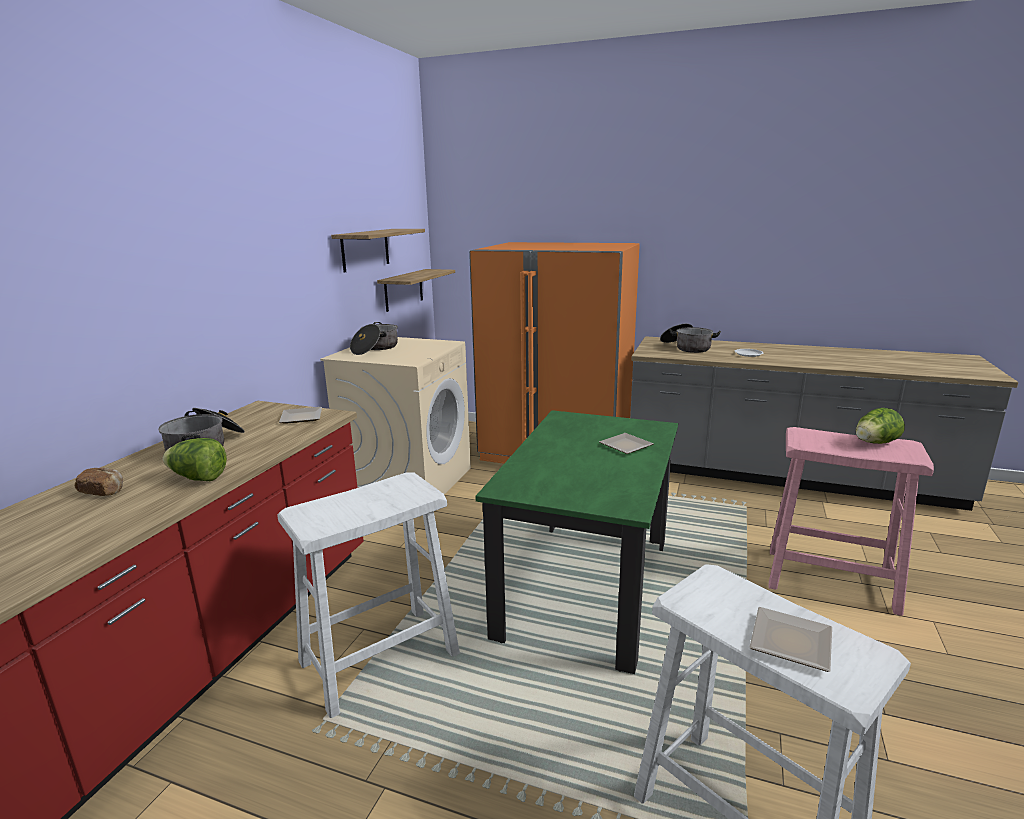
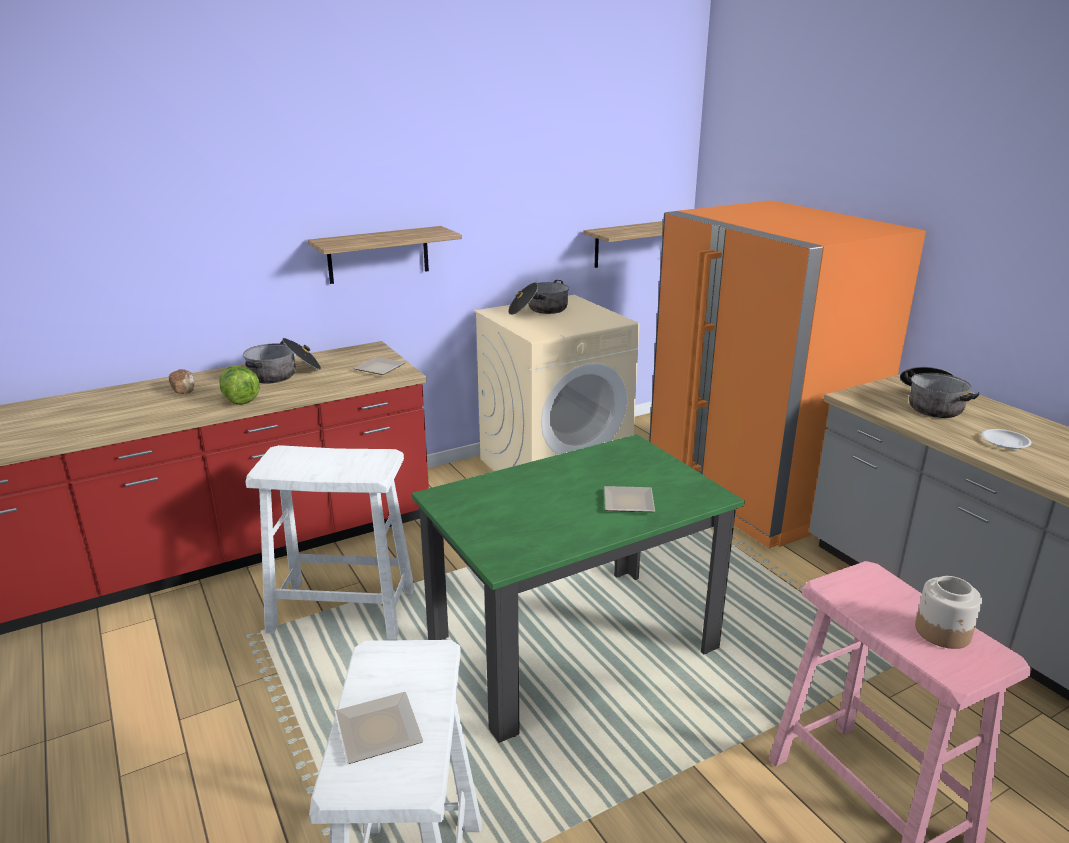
camera: 40 degrees right, 5 degrees up
(365, 249) = (569, 194): shelf -> shelf (378, 254)
(874, 443) = (943, 632): lettuce -> jar

